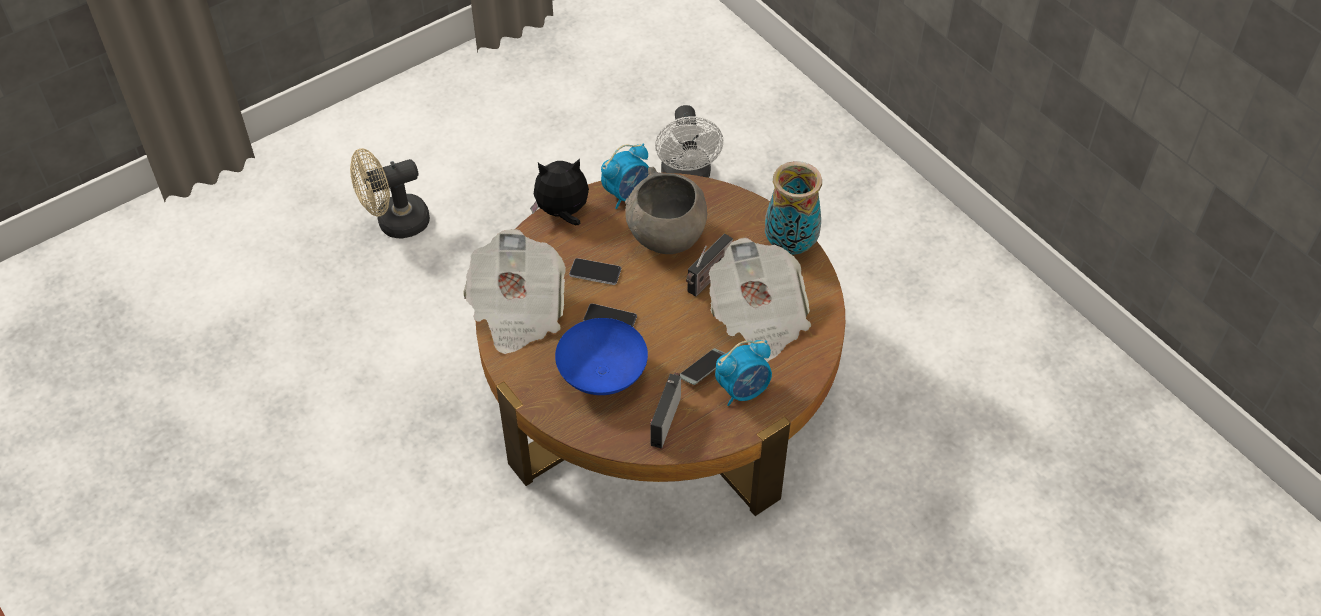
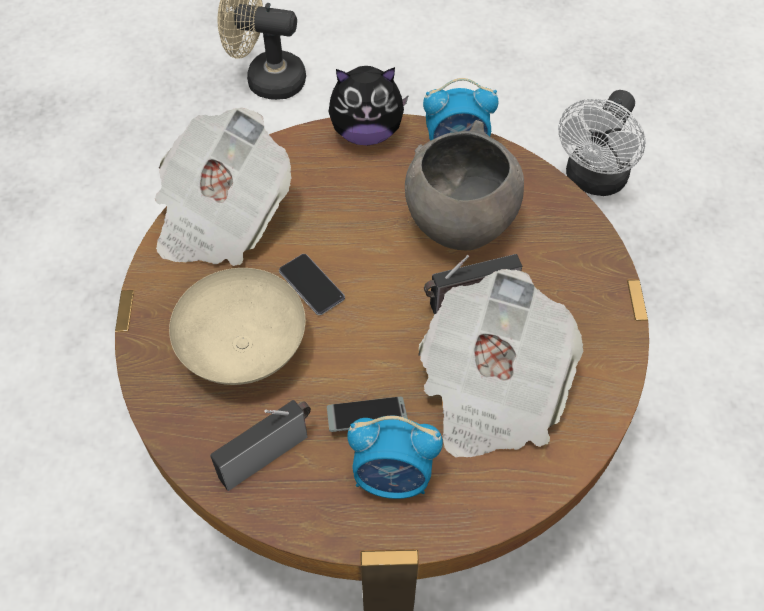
camera: 35 degrees right, 5 degrees up
(562, 212) = (366, 132): plush toy -> plush toy turned 150 degrees clockwise
(595, 272) = (343, 220): phone -> none
(601, 376) = (241, 349): blue bowl -> beige bowl
(789, 245) = (607, 317): vase -> none

